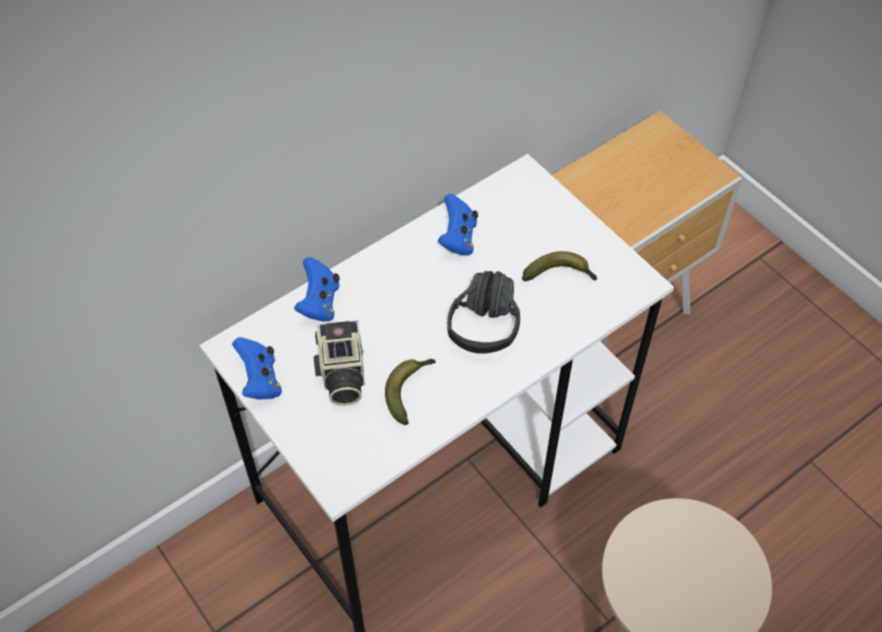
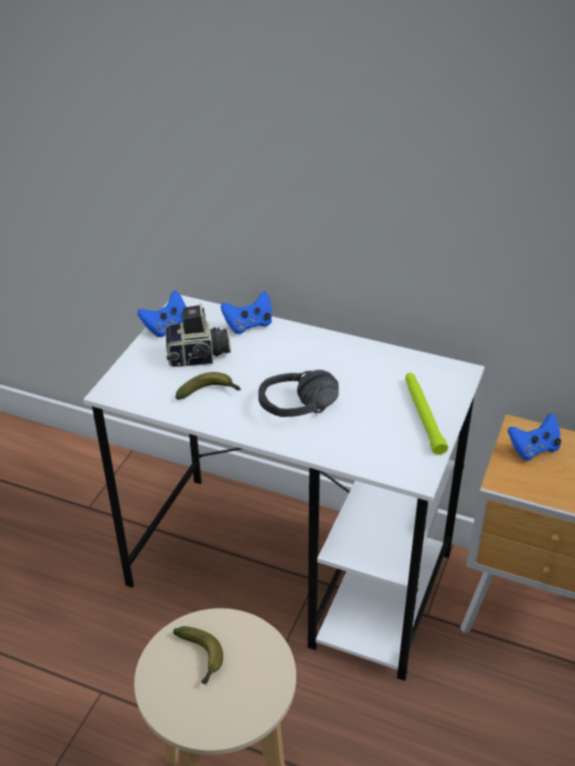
camera: 60 degrees right, 15 degrees down
(341, 374) = (199, 357): camera -> camera turned 150 degrees counterclockwise
(458, 238) = (364, 363): blue game controller -> blue game controller (533, 449)
(561, 275) = (381, 427): banana -> banana (201, 658)
(566, 235) = (423, 415): none -> green flashlight

